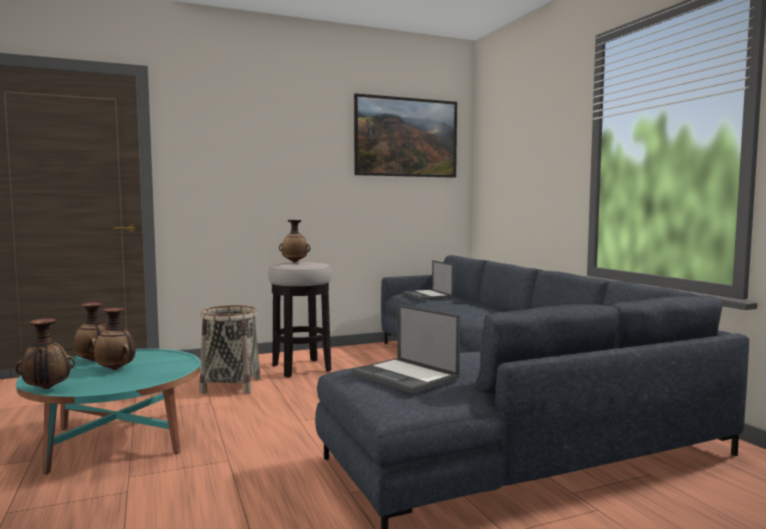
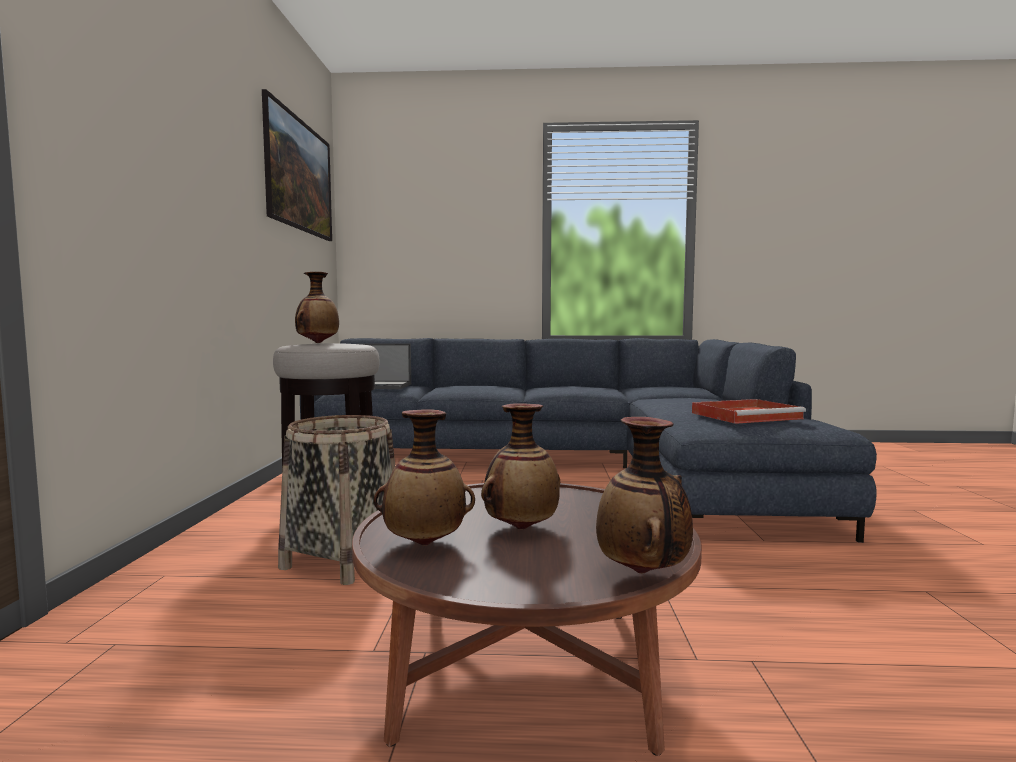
camera: 65 degrees left, 0 degrees up
(117, 440) = (524, 669): turquoise coffee table -> brown coffee table
(406, 376) = (747, 415): laptop -> red tray

